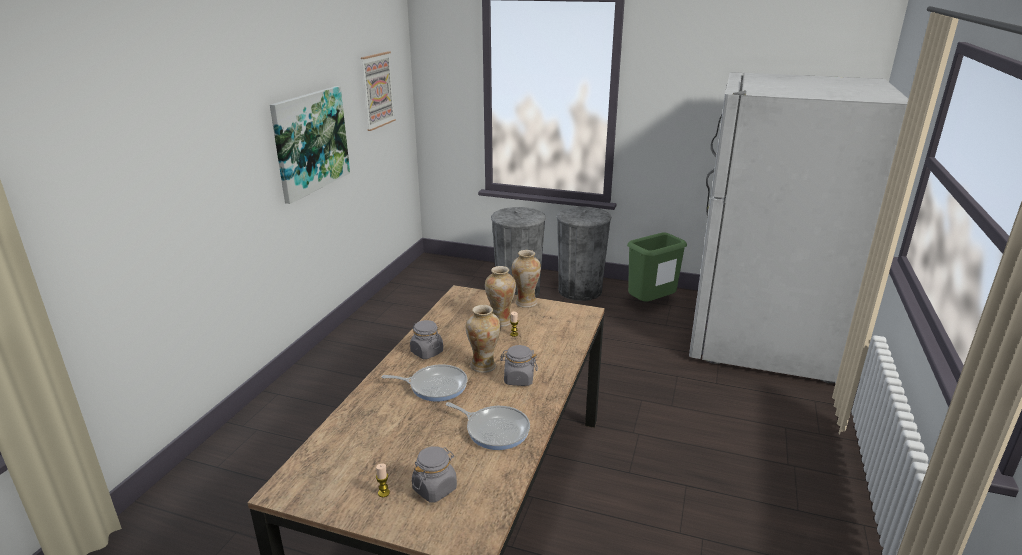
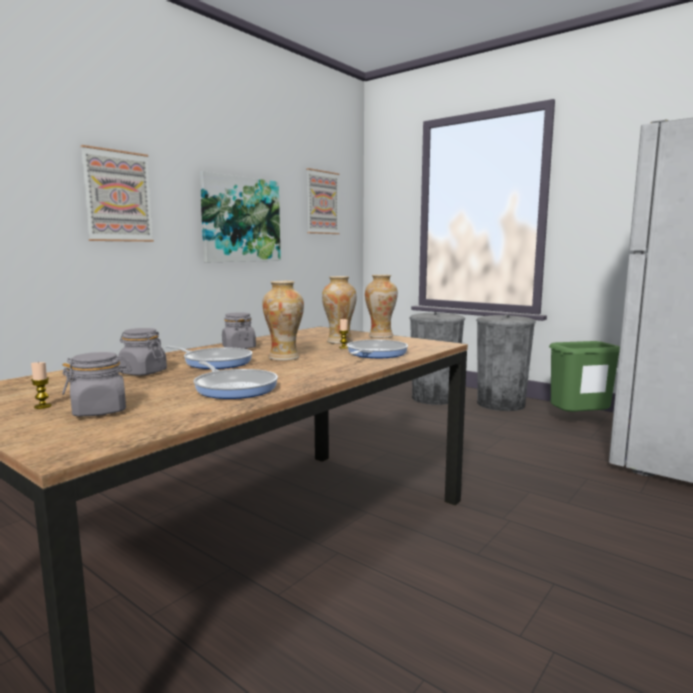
camera: 20 degrees right, 15 degrees down
(203, 165) = (118, 196): none -> picture
(518, 379) = (310, 366): grey jar -> grey jar (142, 372)
(548, 343) = (375, 354): none -> frying pan

